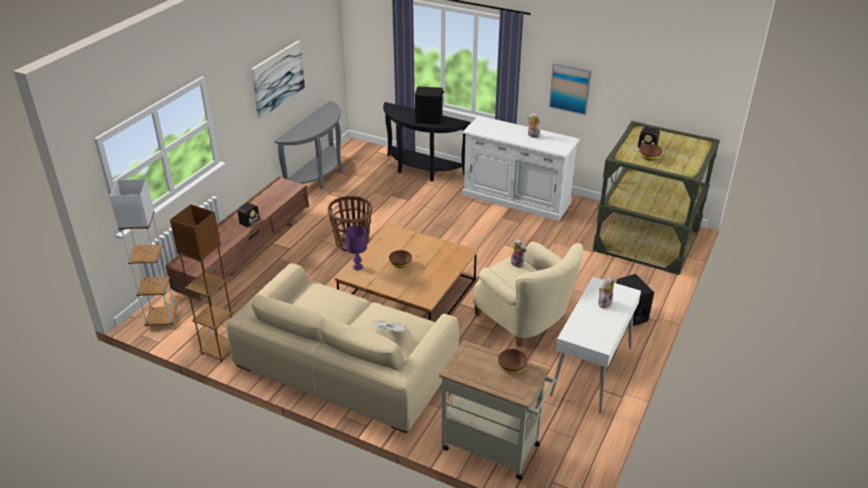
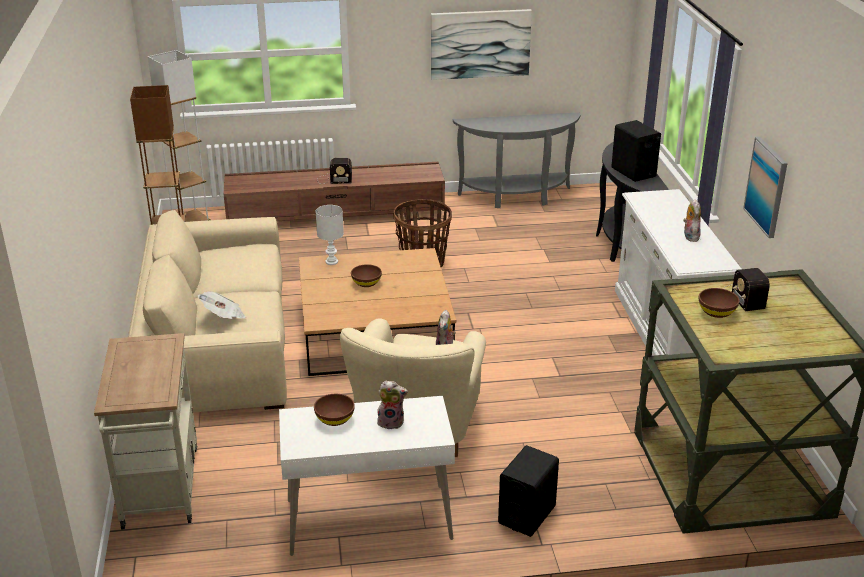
camera: 55 degrees right, 5 degrees down
(358, 267) = (331, 262): purple table lamp -> white table lamp
(512, 367) = (158, 379): brown bowl -> brown bowl (335, 419)

